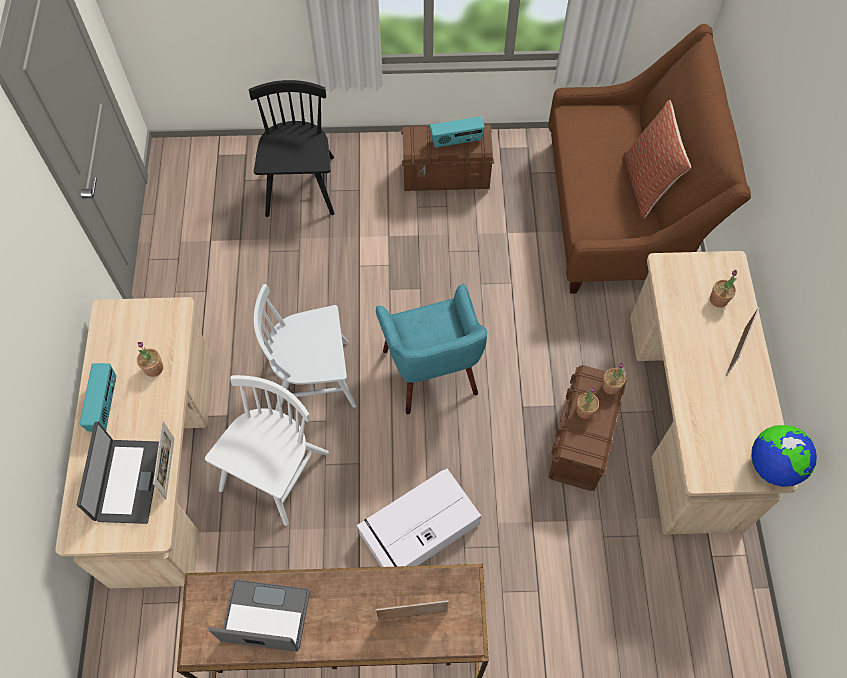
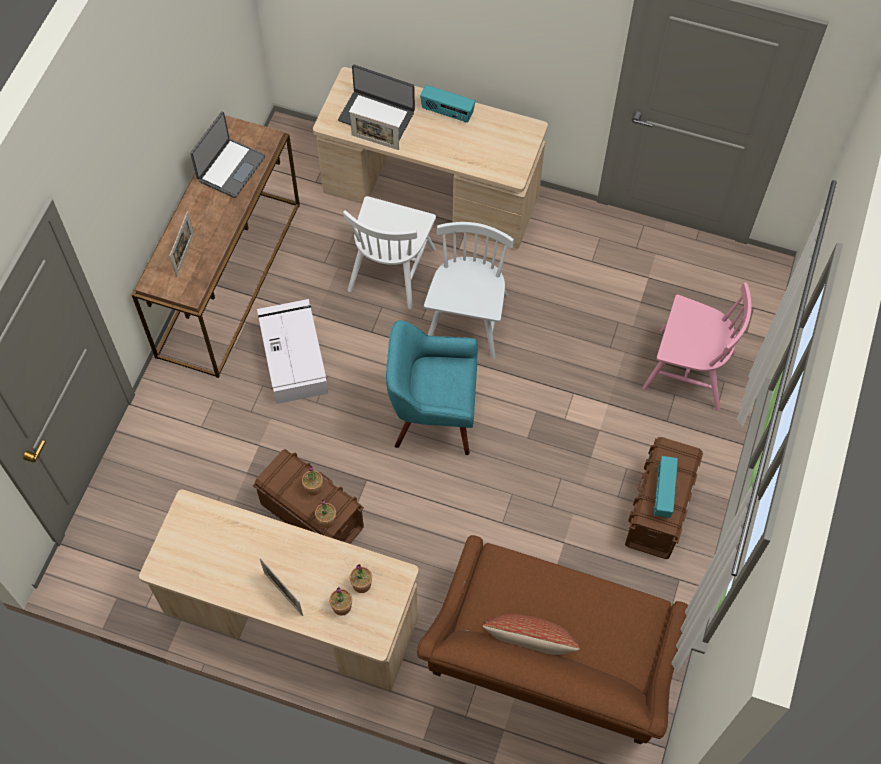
camera: 110 degrees right, 0 degrees up
(154, 368) = (465, 149): potted plant -> potted plant (361, 584)
(274, 472) = (391, 269): white chair -> white chair turned 60 degrees clockwise
(301, 186) = (688, 370): black chair -> pink chair
(773, 466) = (167, 568): globe -> none

